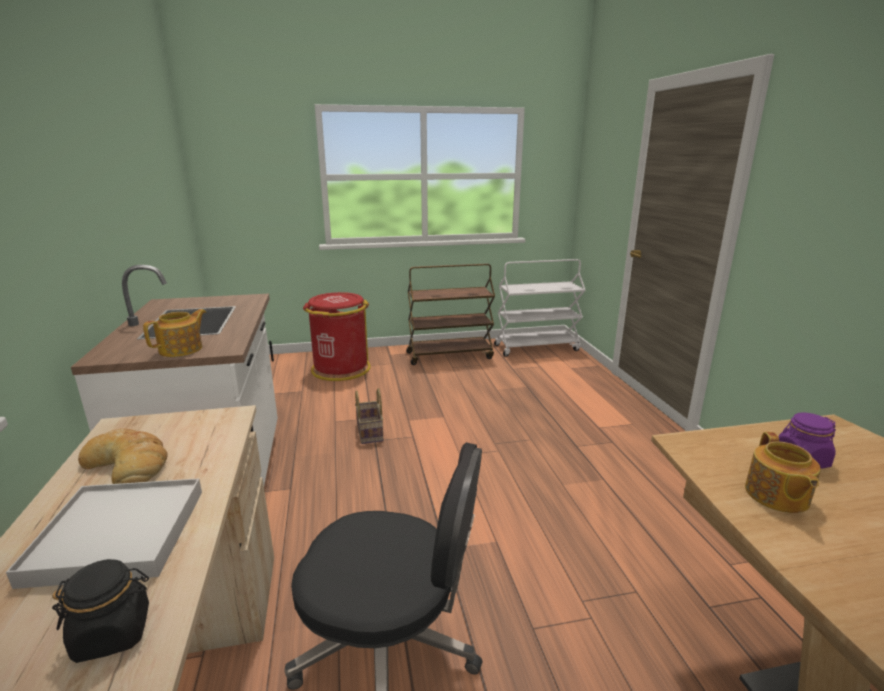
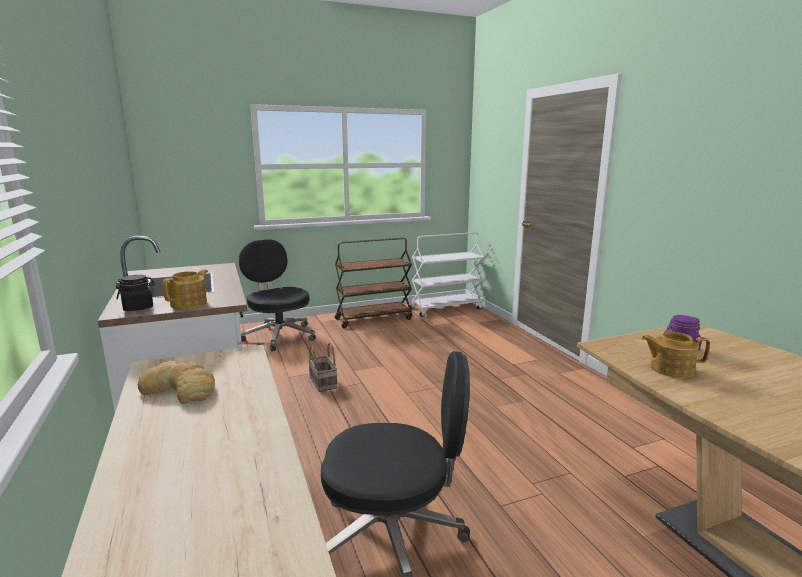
camera: 10 degrees left, 5 degrees down
(113, 633) = (247, 484): black jar -> black jar (138, 307)
(118, 534) = (207, 431): white tray -> none
(340, 369) = (279, 335): red trash can -> black office chair
(776, 496) = (670, 369): teapot -> teapot turned 105 degrees clockwise

